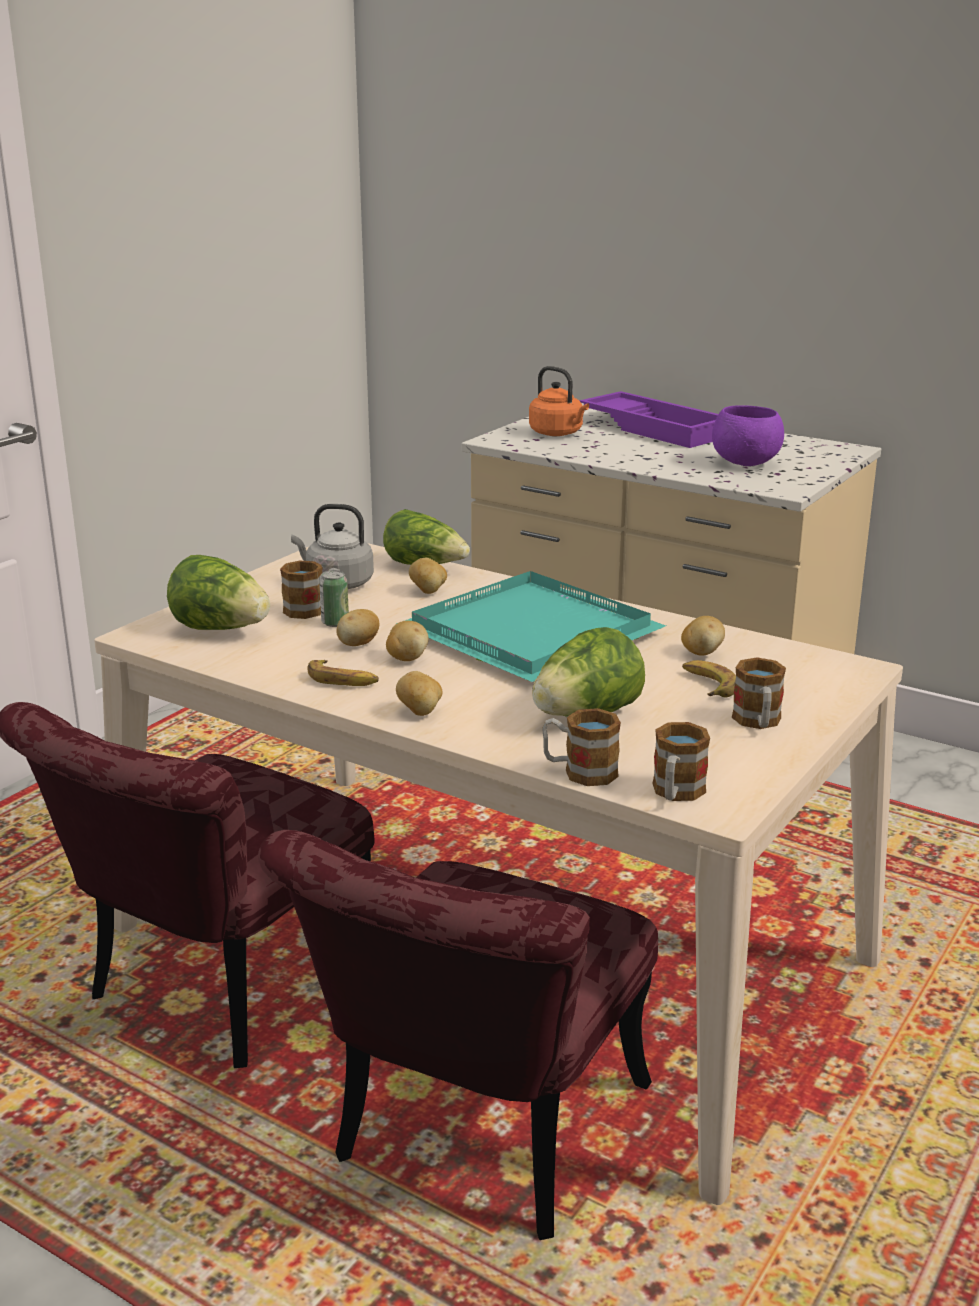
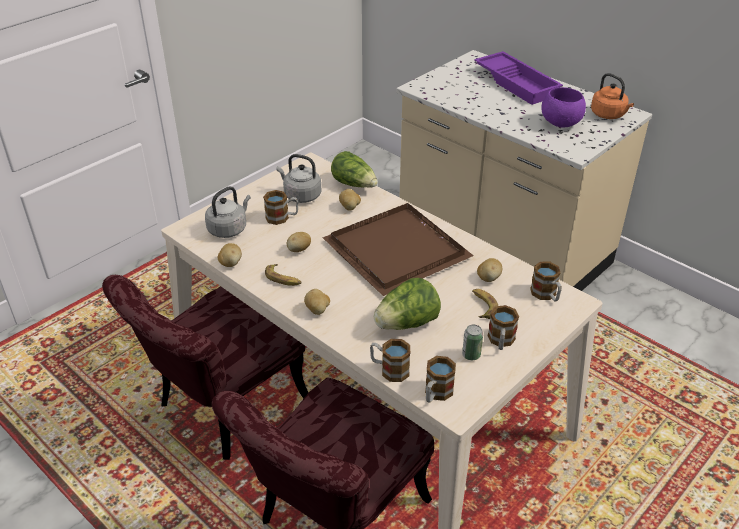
camera: 10 degrees right, 15 degrees up
(221, 629) = (229, 229): lettuce -> grey kettle
(335, 623) = (291, 230): can -> can (471, 355)
(406, 658) = (322, 265): potato -> potato (230, 263)
(536, 633) = (399, 251): turquoise tray -> brown tray
(558, 433) = (456, 83): orange kettle -> orange kettle (609, 115)
(807, 664) = (546, 295): none -> mug

